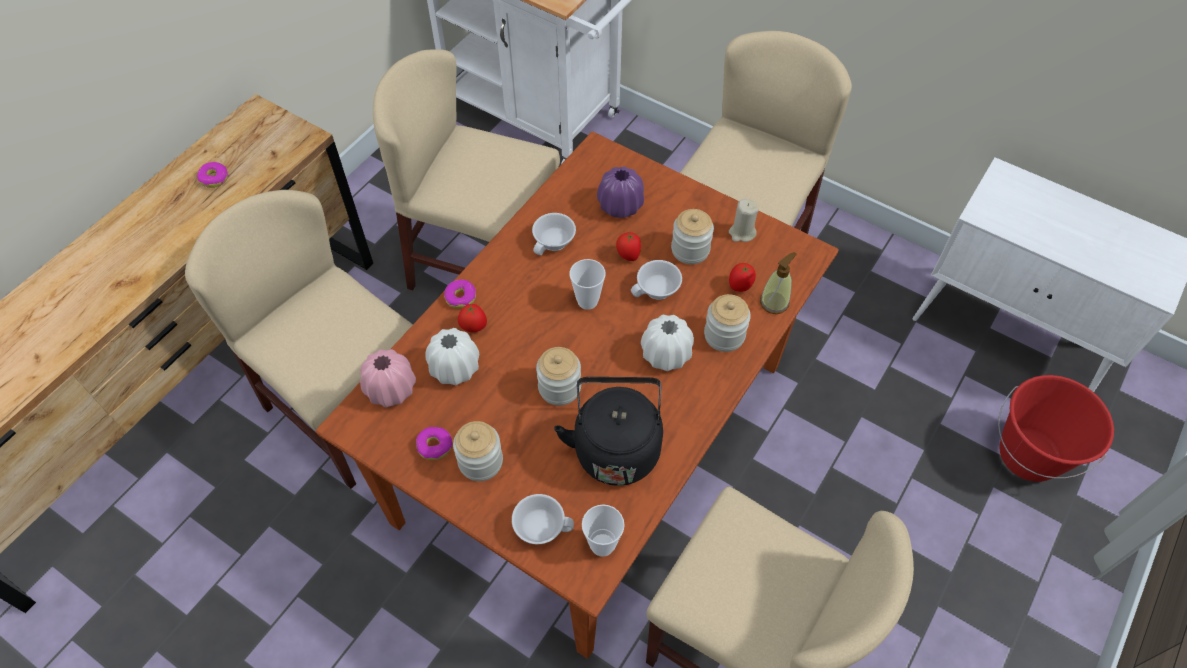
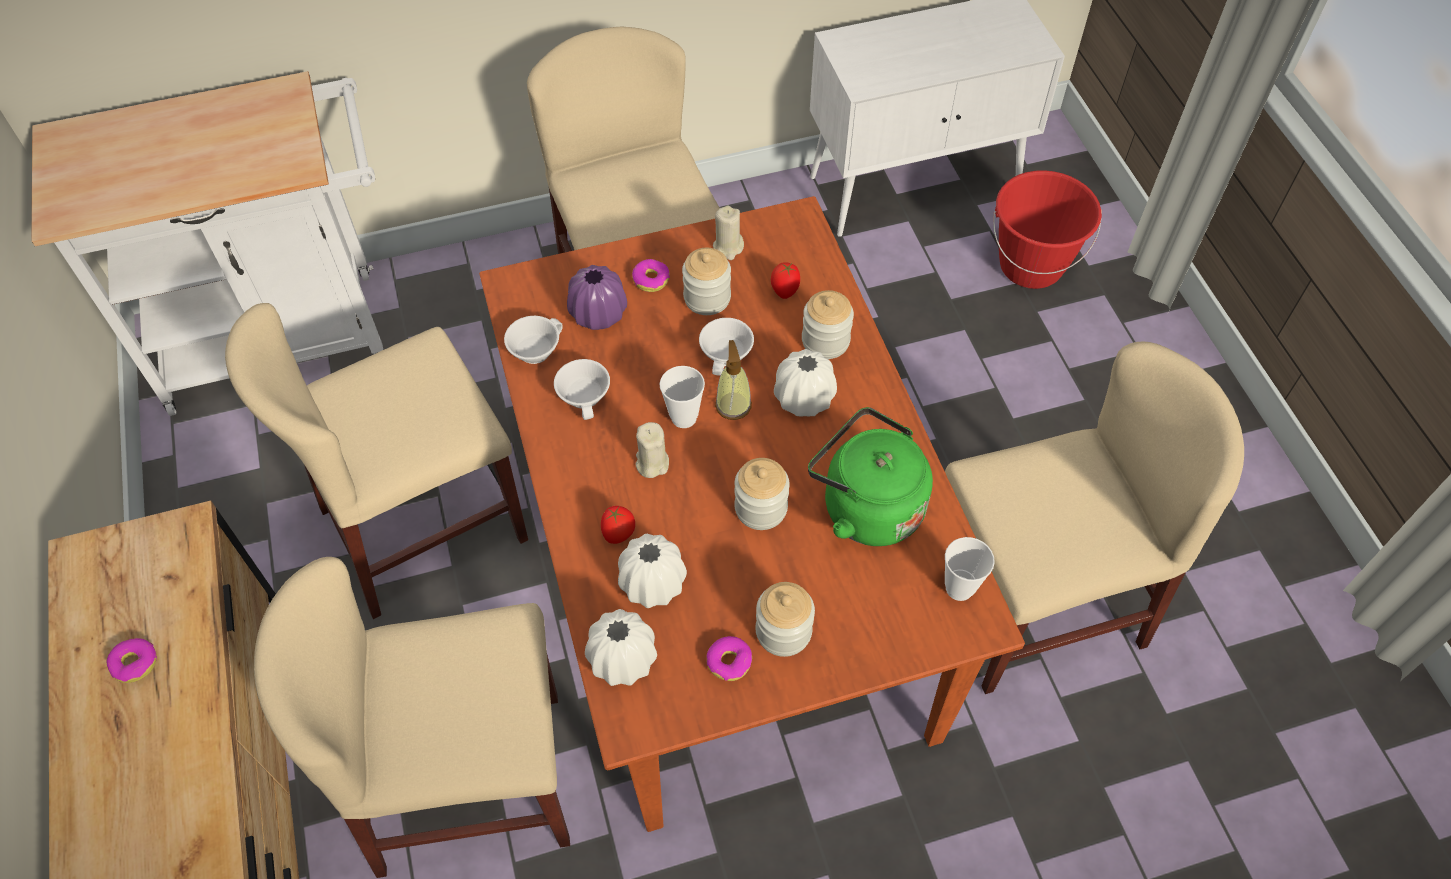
camera: 50 degrees left, 0 degrees up
(391, 389) = (622, 659): pink vase -> white vase
(460, 297) = (570, 521): donut -> donut (651, 279)
(539, 308) = (652, 463): none -> beige candle
(541, 525) = (897, 625): white cup -> white cup (534, 349)
(616, 446) = (866, 506): black kettle -> green kettle
(628, 255) = (664, 349): tomato -> none
(774, 302) = (826, 280): soap dispenser -> soap dispenser (733, 405)

